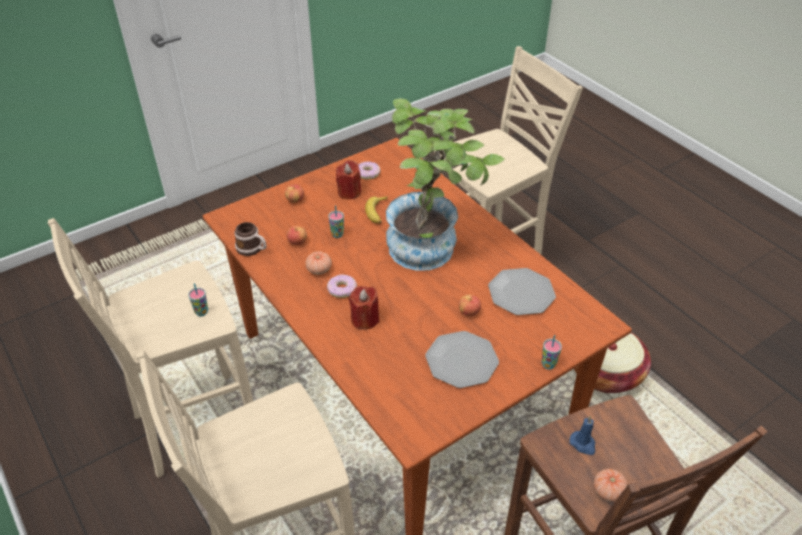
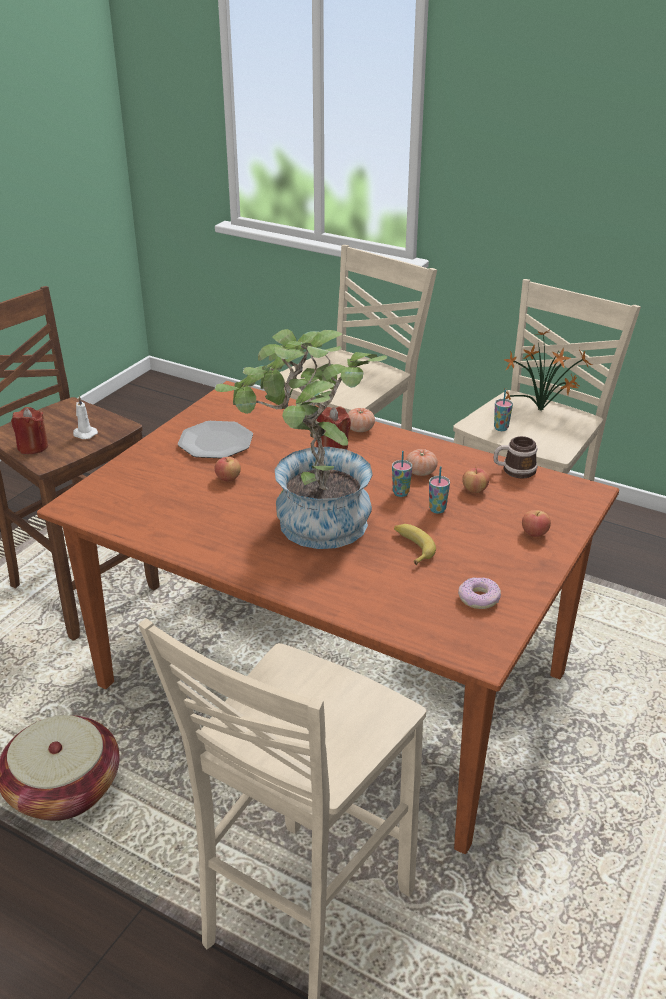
camera: 155 degrees right, 10 degrees down
(144, 320) = (543, 411): none -> potted plant
(342, 289) = (378, 462): donut -> none
(349, 192) = (476, 563): red candle -> red candle (33, 447)
(521, 293) = (175, 509): plate -> none
(548, 364) = (127, 459): cup -> cup (400, 493)
(583, 444) = (84, 434): blue candle -> white candle
(608, 491) = (60, 416): tomato -> tomato (360, 429)

